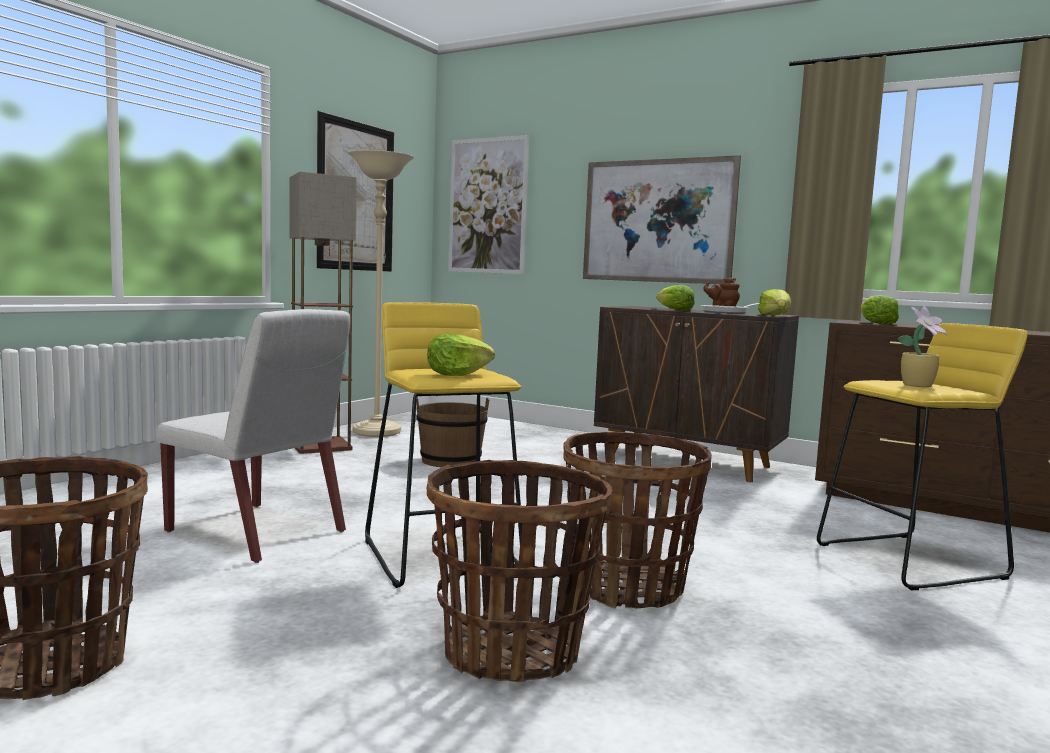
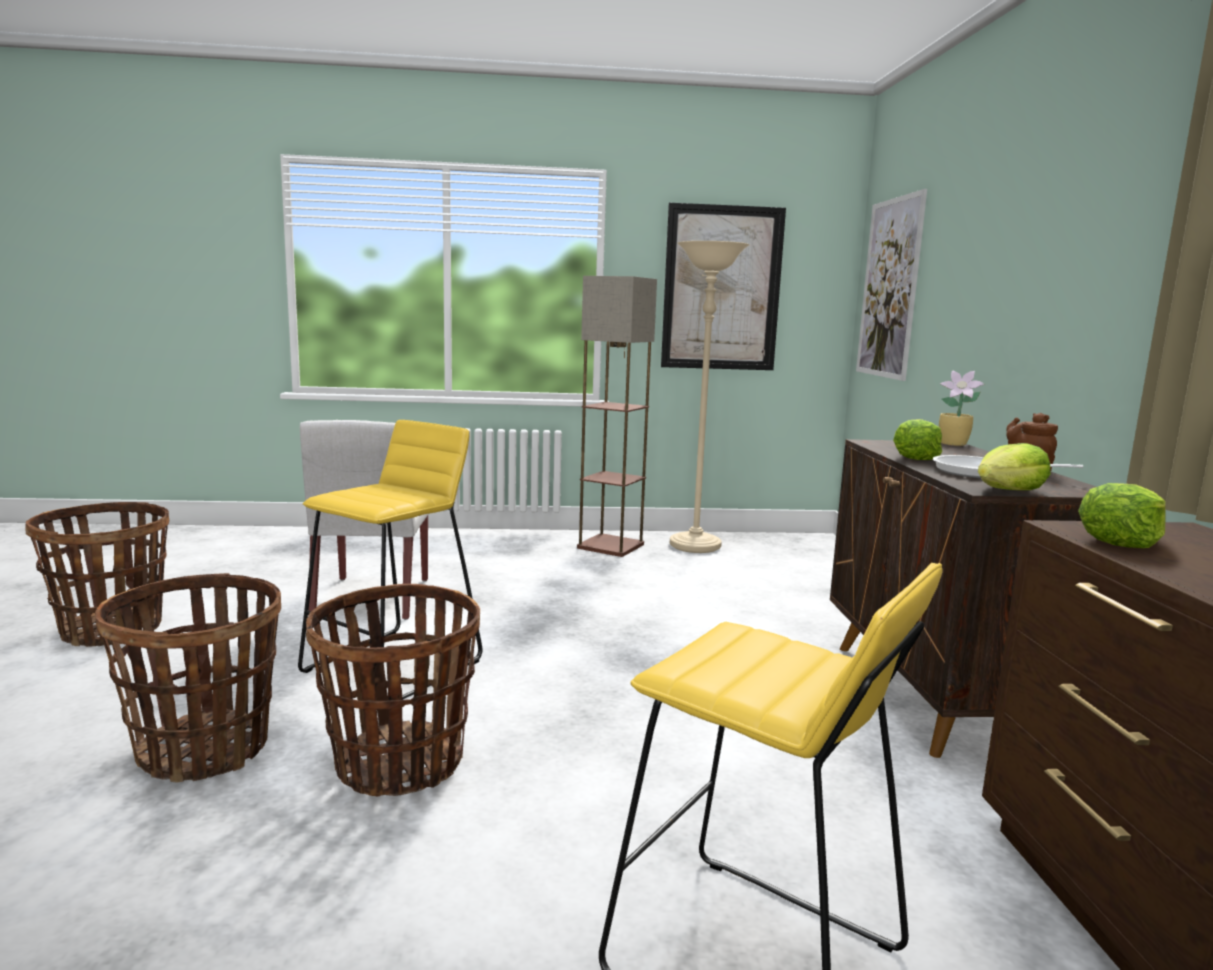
camera: 55 degrees right, 5 degrees up
(450, 460) = (665, 593): brown bucket -> none
(457, 374) = (364, 497): lettuce -> none
(657, 221) = (1024, 310): picture -> none
(918, 385) = (757, 662): potted plant -> potted plant (954, 444)

